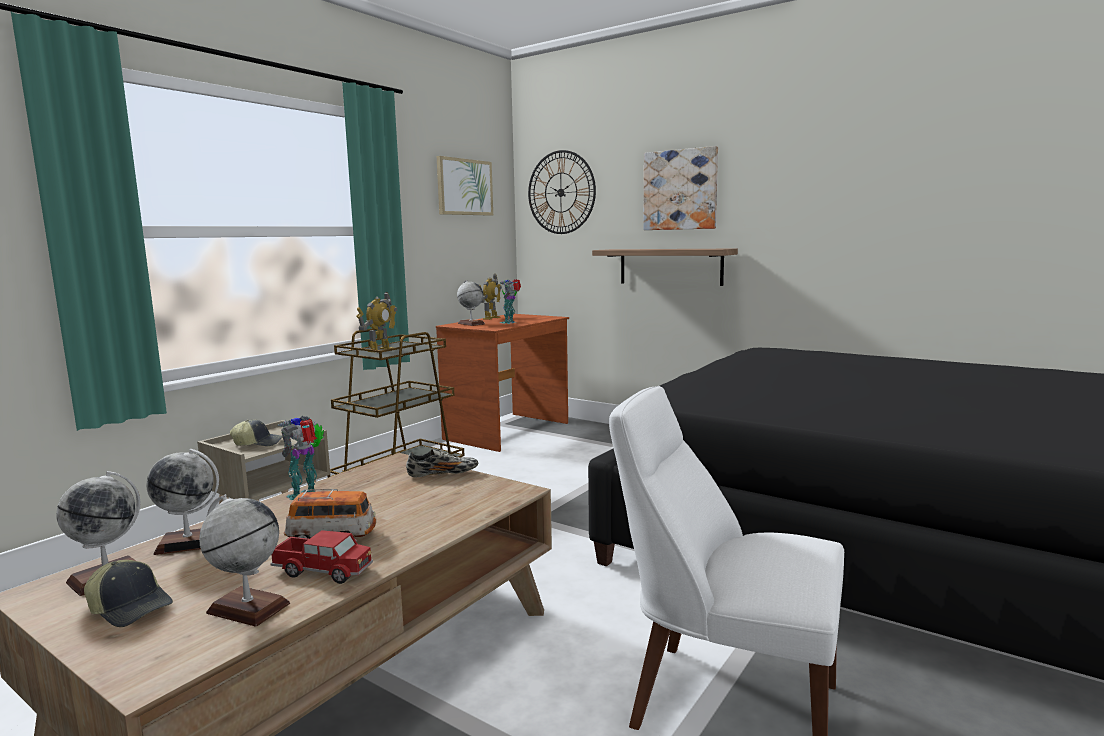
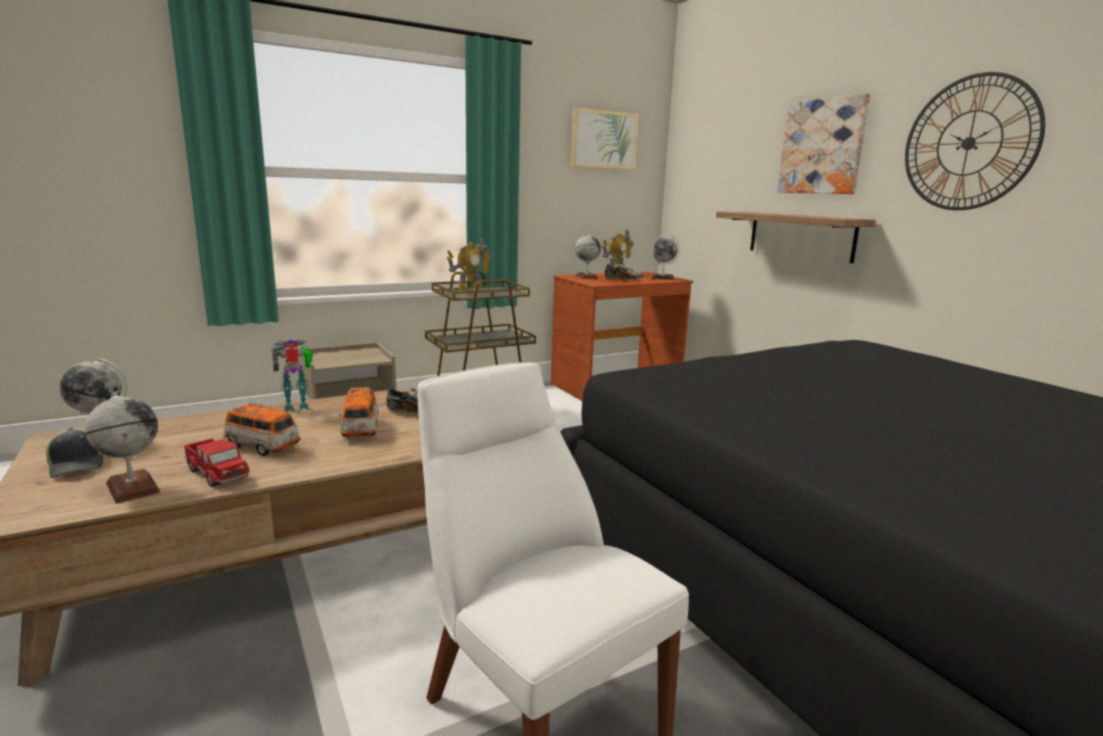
camera: 25 degrees right, 5 degrees up
(189, 543) = (177, 426): globe -> globe (662, 278)
(258, 443) = (340, 358): cap -> none
(410, 500) = (360, 430): none -> toy car
(510, 322) = (623, 280): toy robot -> shoe
(561, 192) = (706, 147): wall clock -> wall clock (969, 143)

